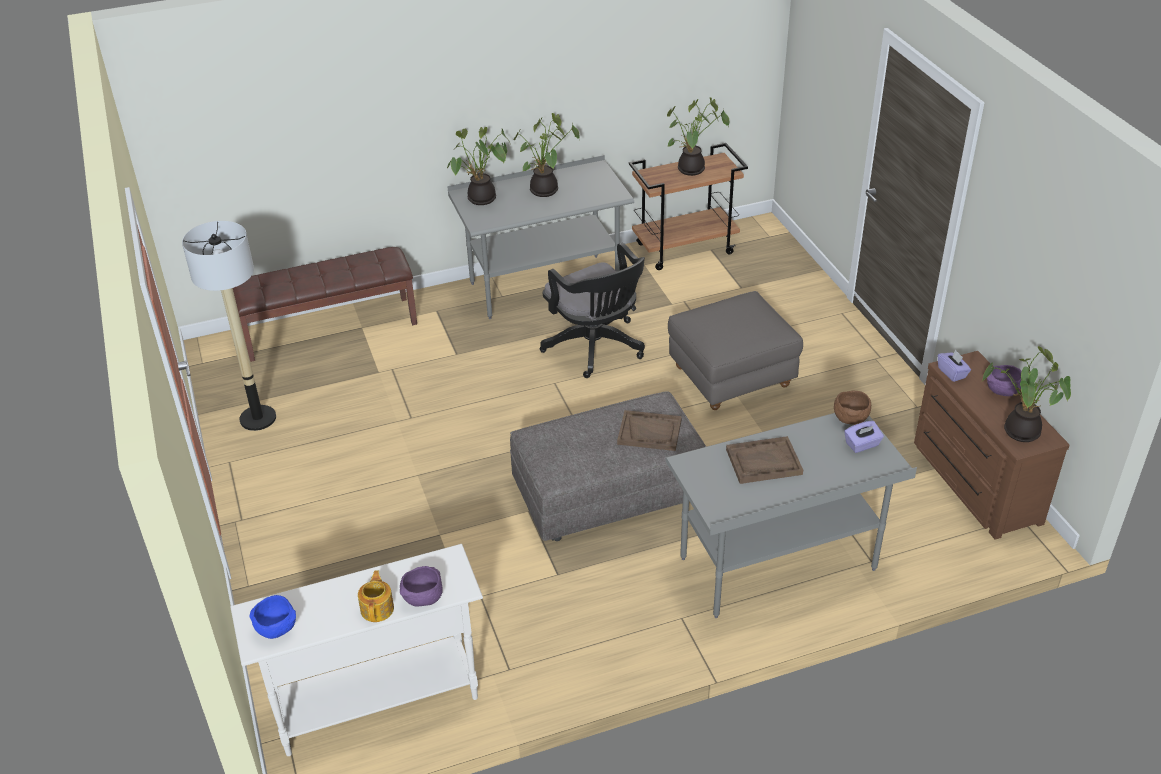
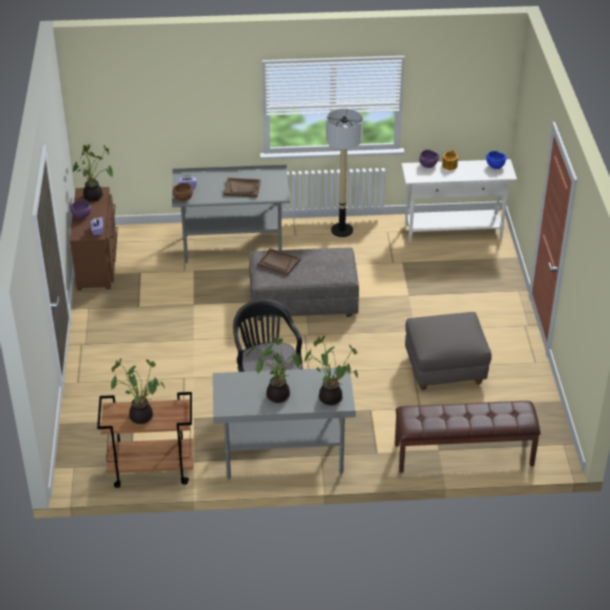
camera: 165 degrees left, 0 degrees up
(258, 418) = (518, 389): floor lamp -> floor lamp (342, 230)
(731, 378) = (189, 351): grey ottoman -> grey ottoman (445, 369)

